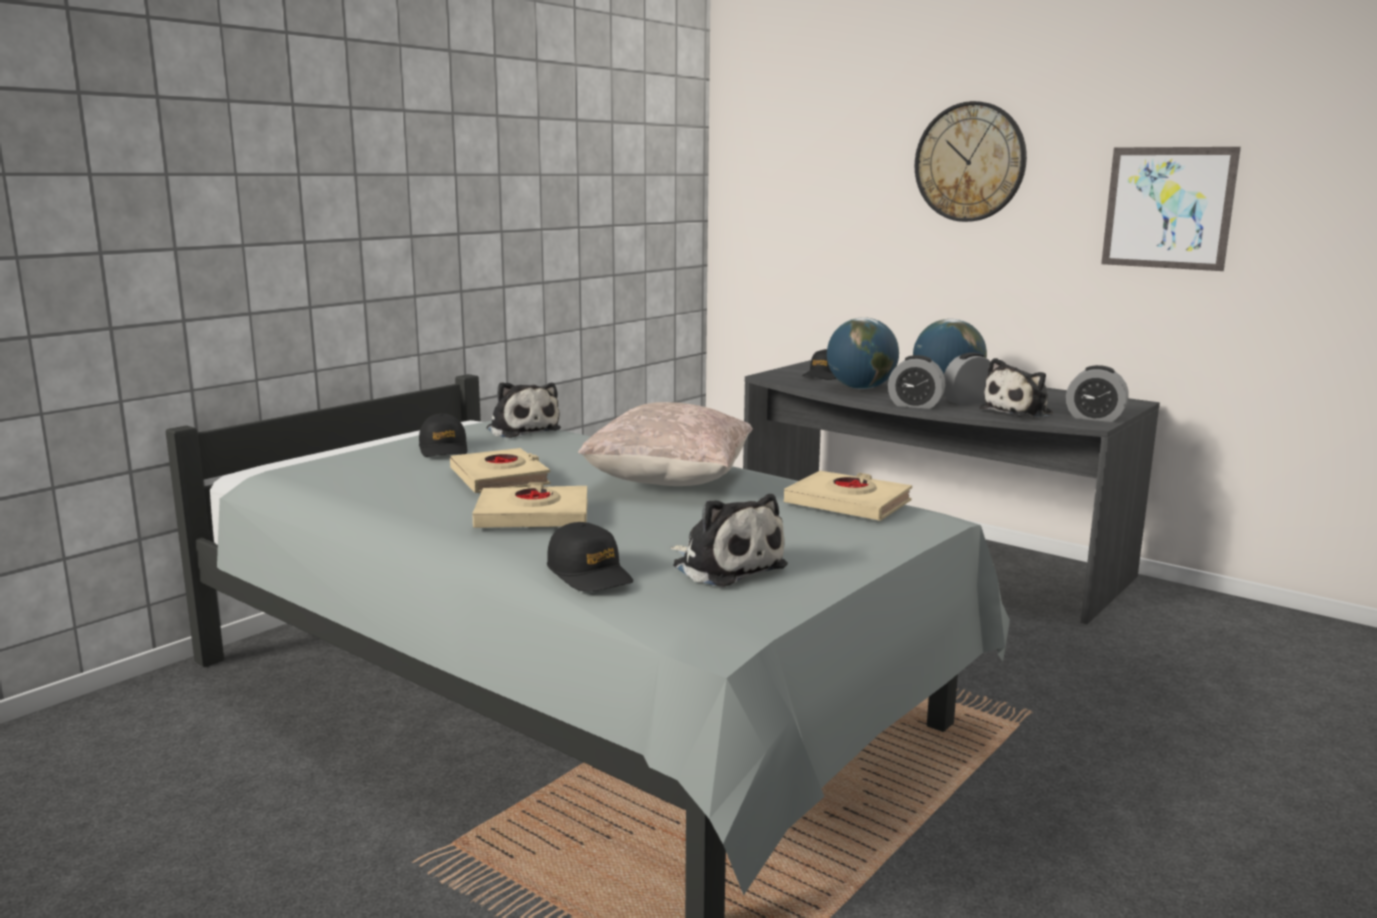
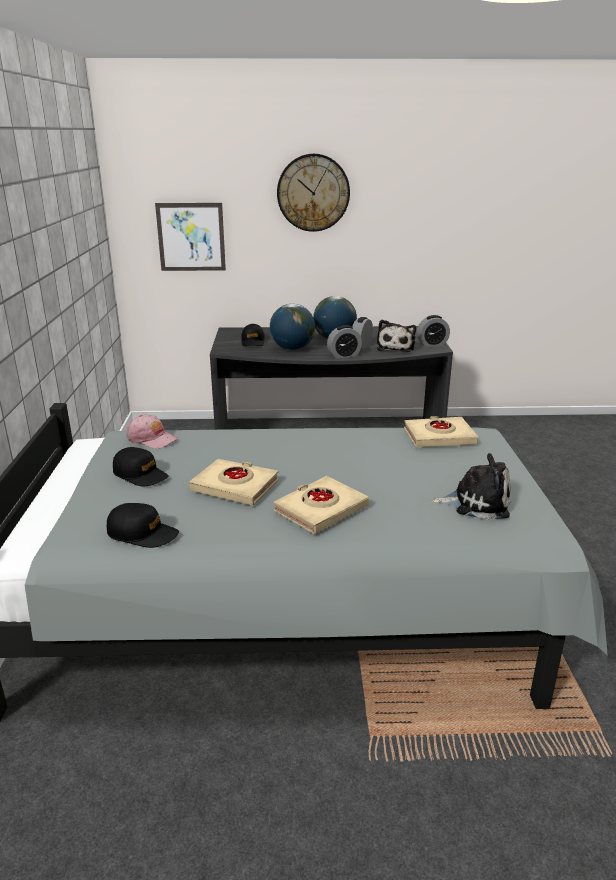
camera: 40 degrees left, 10 degrees up
(522, 430) = (152, 439): plush toy -> pink cap
(590, 574) = (435, 538): black cap -> black cap (143, 534)
(669, 482) = (333, 453): beige pillow -> none
(1168, 208) = (432, 218): picture -> picture (191, 237)

